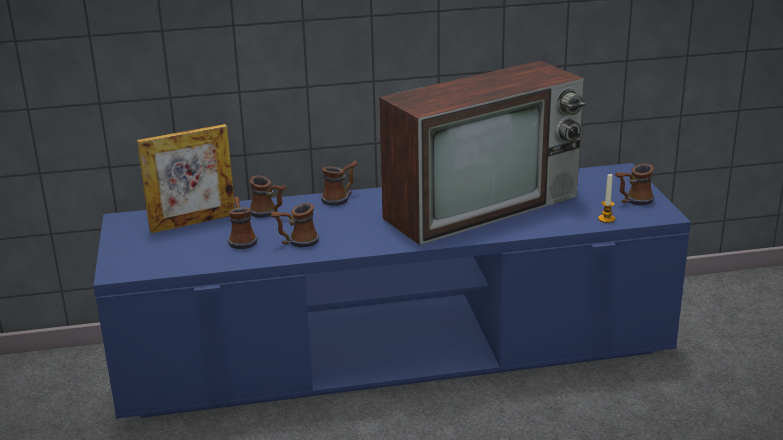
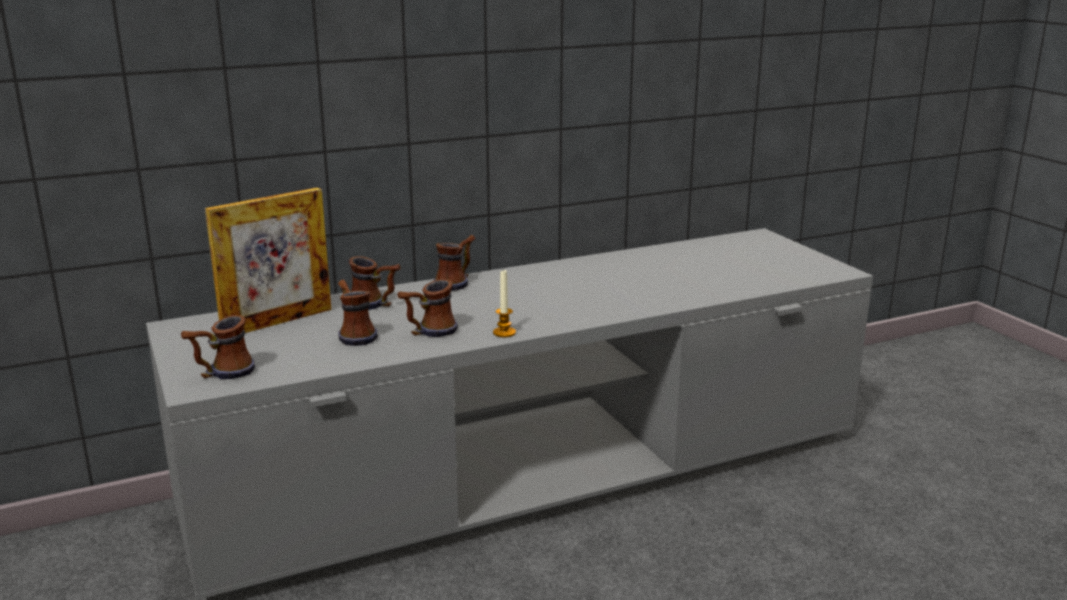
camera: 15 degrees left, 5 degrees down
(394, 351) = (531, 470): blue tv stand -> grey tv stand
(483, 206) = (634, 277): television -> none
(606, 219) = (782, 279): candle -> candle (504, 333)
(632, 201) = (795, 261): mug -> mug (221, 373)

